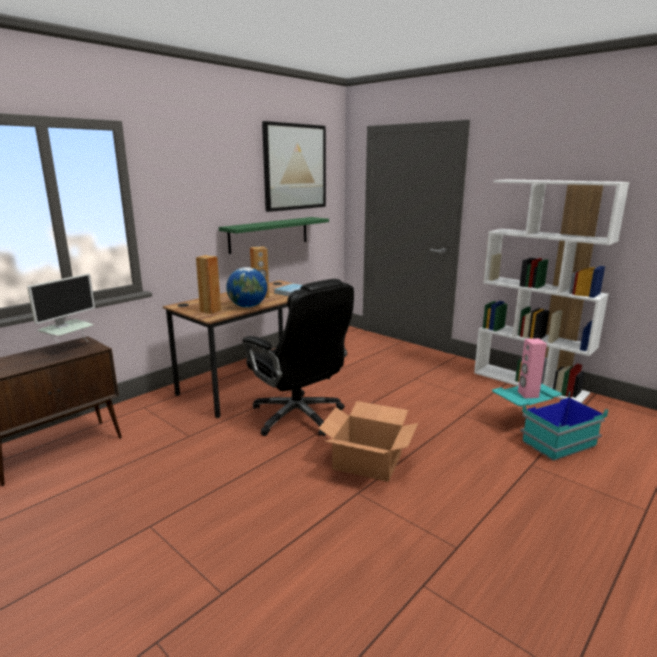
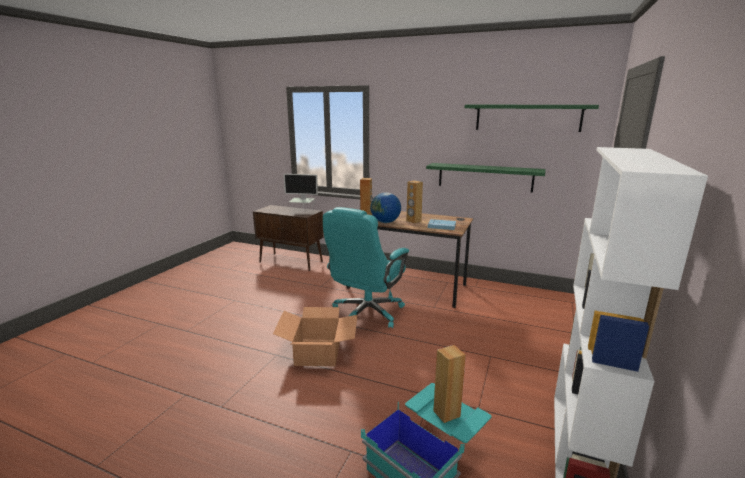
camera: 70 degrees right, 0 degrees up
(294, 167) = (527, 117): picture -> green shelf
(299, 417) = (366, 313): black office chair -> turquoise office chair
(527, 394) = (446, 413): pink speaker -> brown speaker

